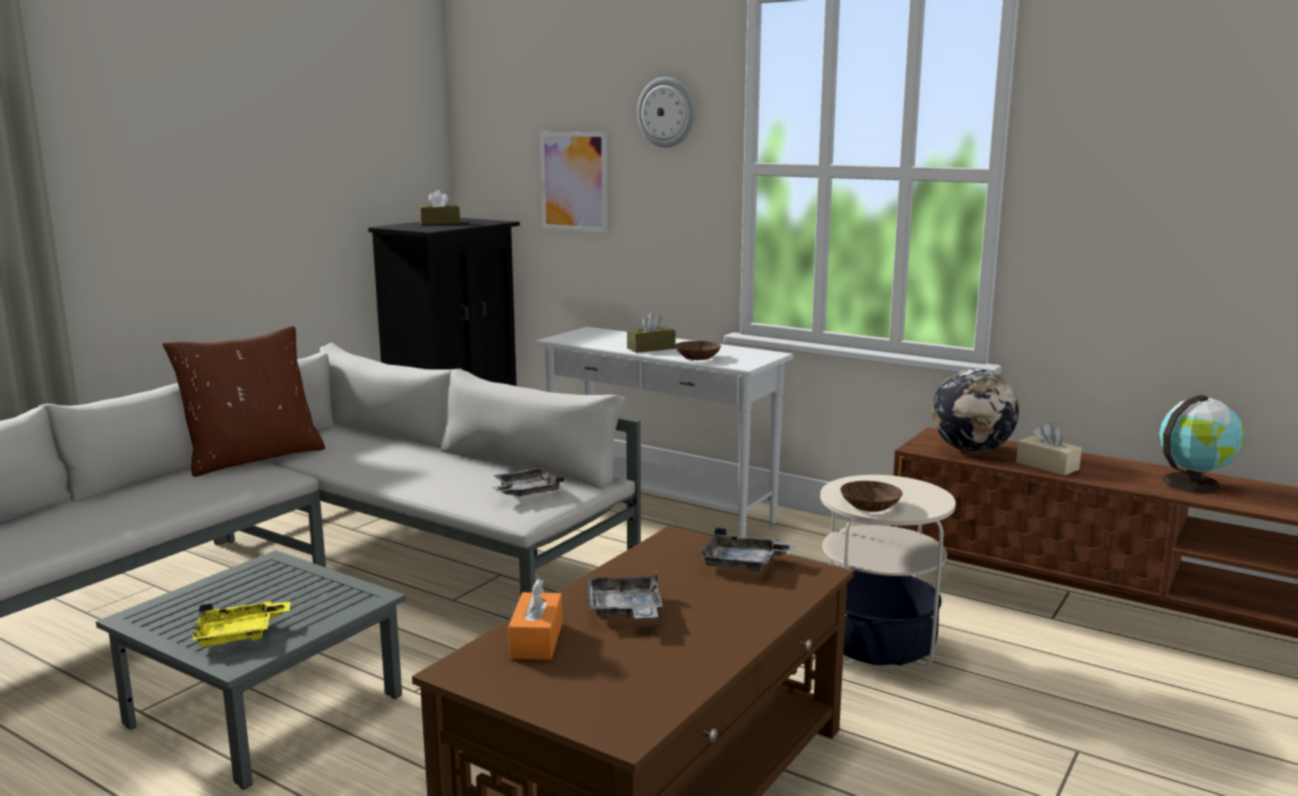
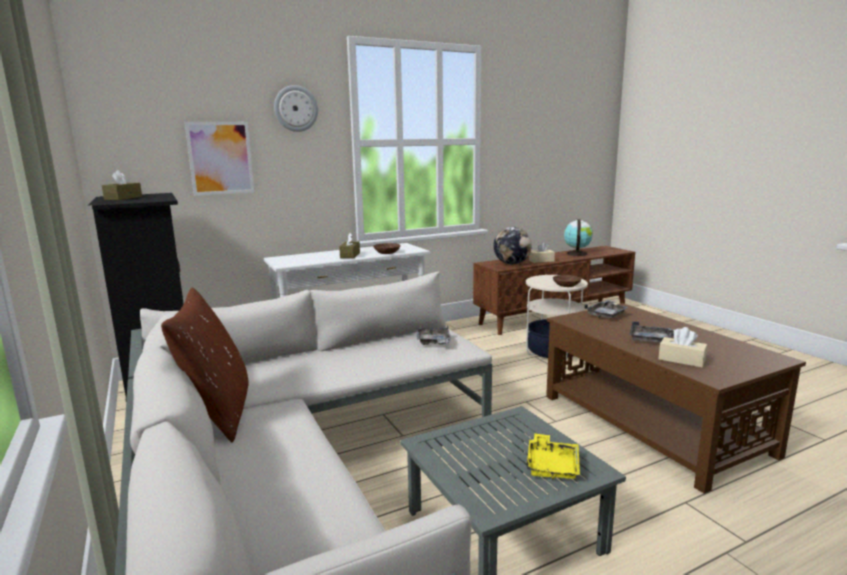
camera: 60 degrees left, 0 degrees up
(536, 640) = (681, 360): orange tissue box -> beige tissue box

